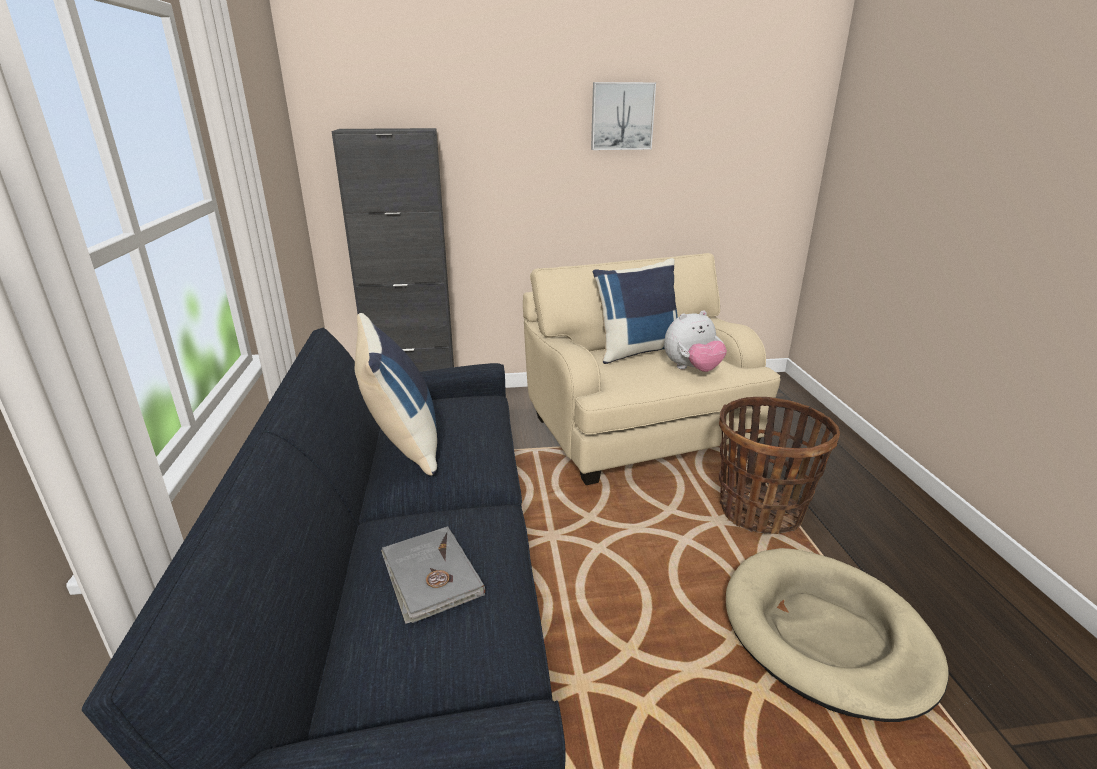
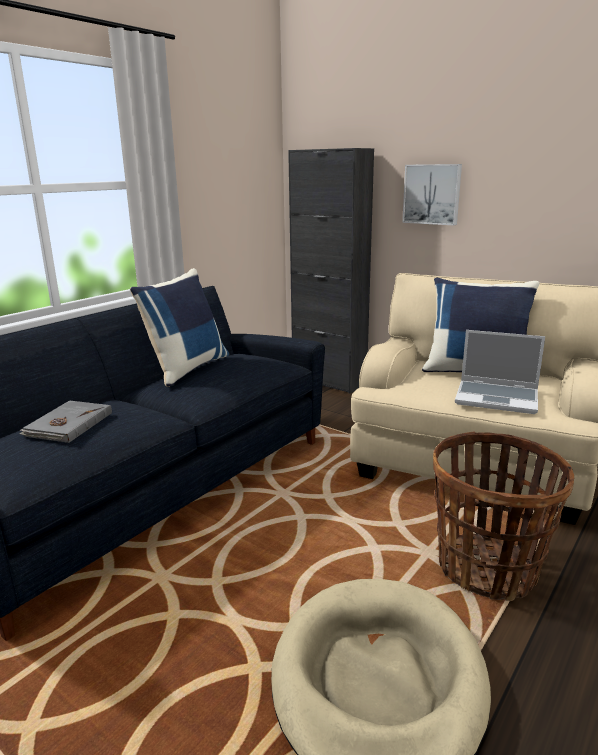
camera: 45 degrees right, 5 degrees down
(622, 116) = (547, 132): picture -> picture (432, 194)
(692, 369) = (497, 398): plush toy -> laptop

